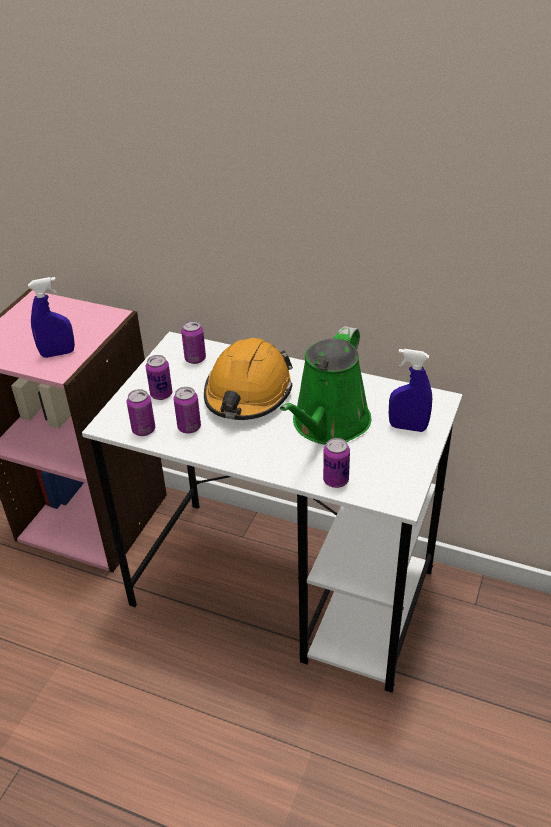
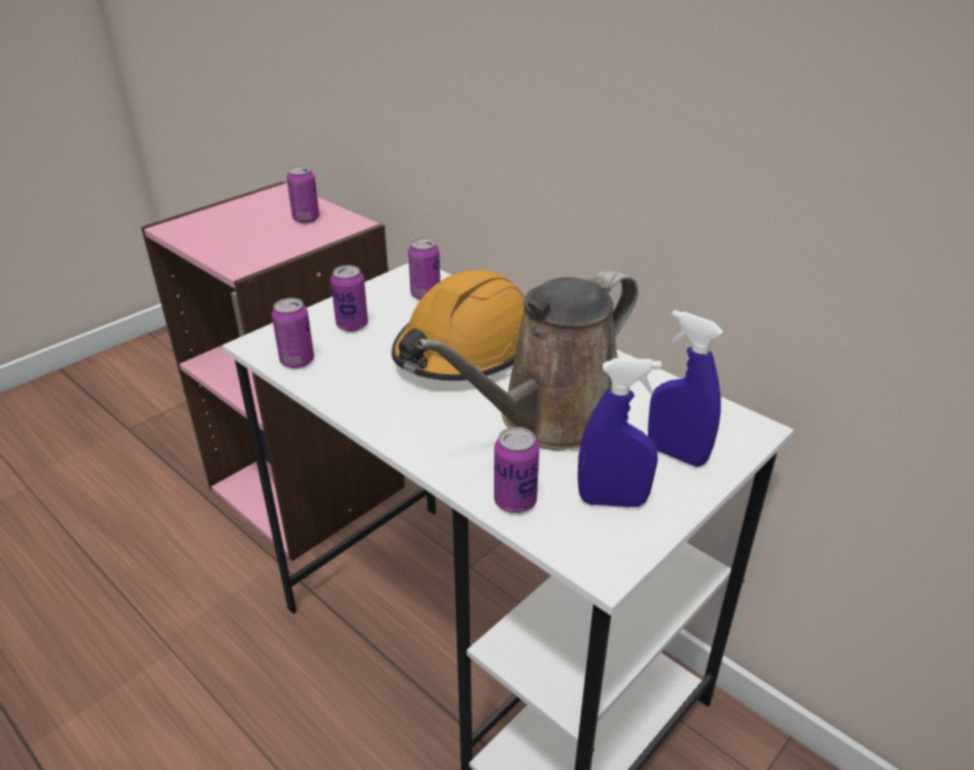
camera: 20 degrees right, 5 degrees down
(58, 353) = (256, 248): blue spray bottle -> blue spray bottle (612, 501)
(189, 427) = (357, 373): can -> can (306, 219)
(328, 425) = (552, 419): green watering can -> brown watering can

